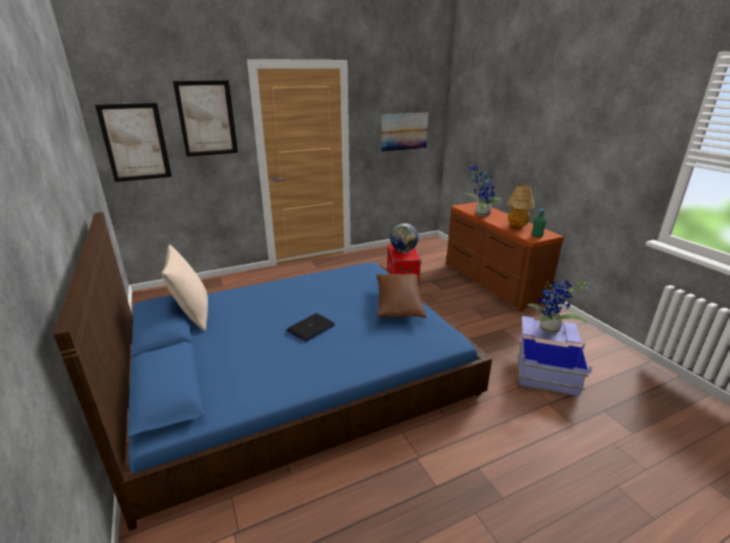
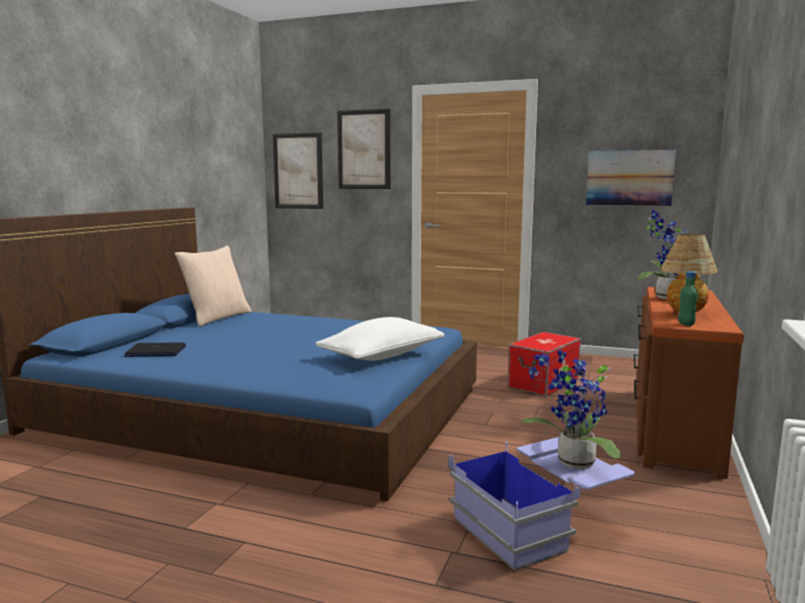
camera: 45 degrees right, 15 degrees down
(311, 328) = (265, 345): laptop -> laptop (155, 351)
(398, 305) = (381, 356): brown pillow -> white pillow
(403, 250) = (545, 341): globe -> none

